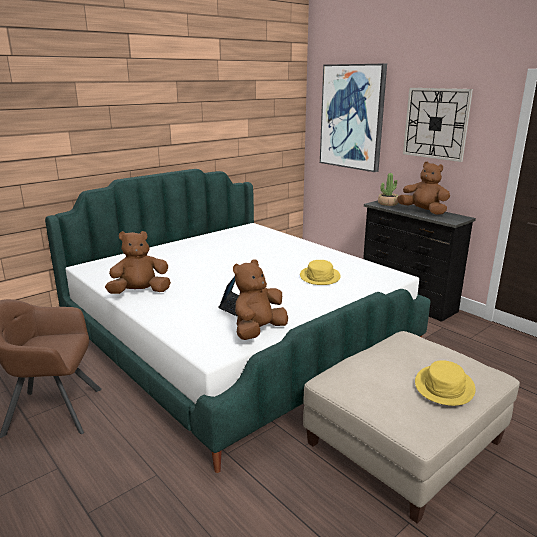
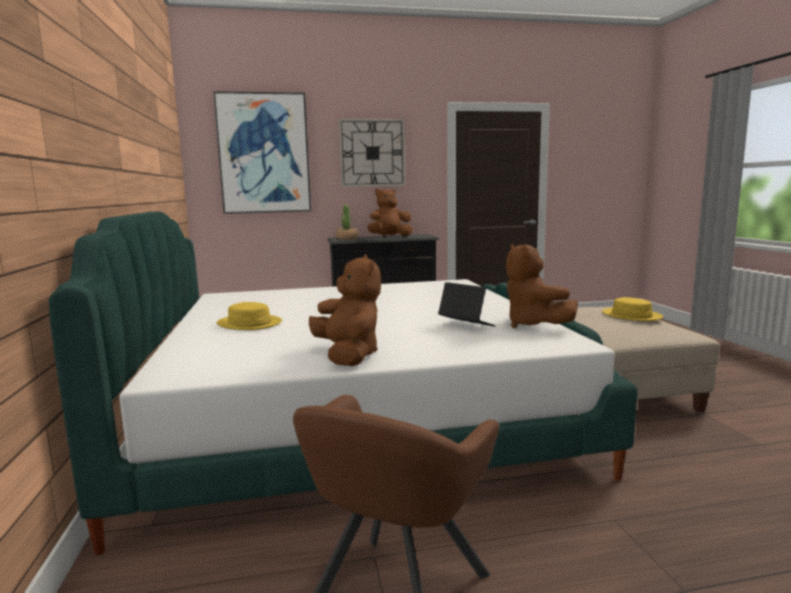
camera: 60 degrees left, 10 degrees down
(140, 292) = (348, 356): brown plush toy -> brown plush toy turned 150 degrees clockwise
(320, 276) = (423, 295): yellow hat -> yellow hat (249, 323)

